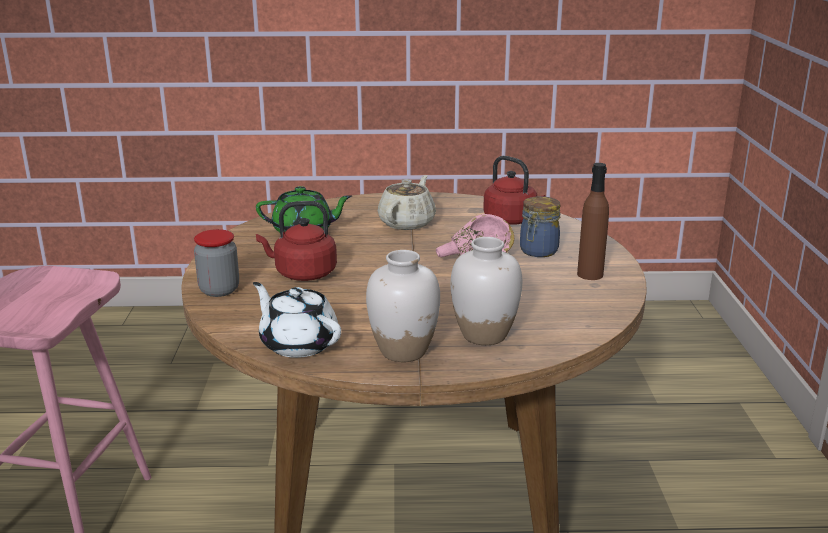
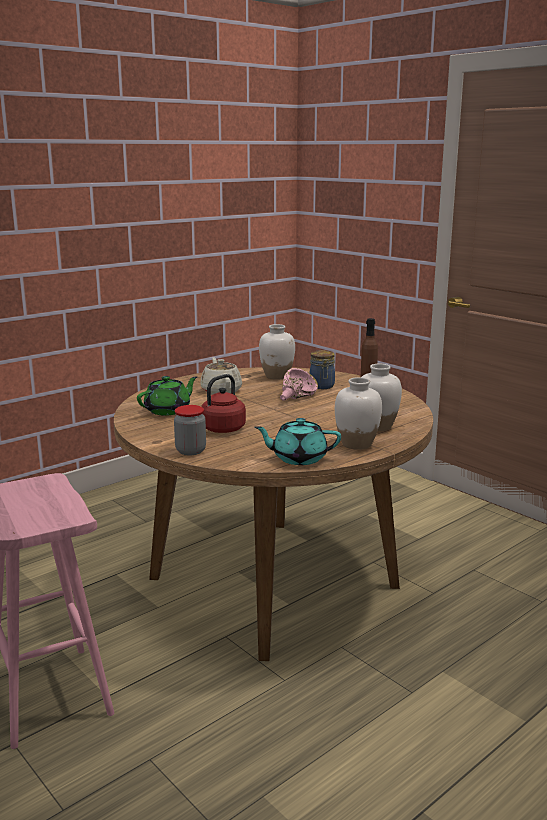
camera: 40 degrees left, 5 degrees down
(298, 343) = (298, 458): white teapot -> turquoise teapot
(512, 220) = (277, 376): red kettle -> white vase

